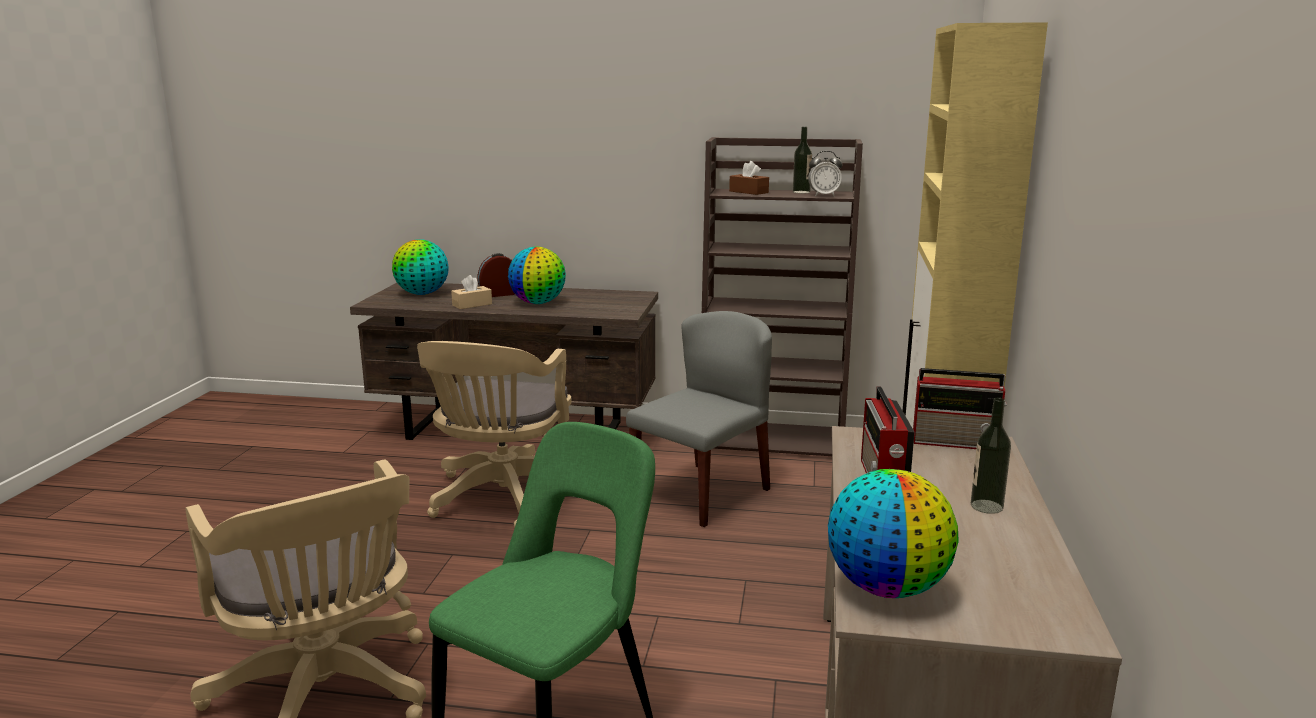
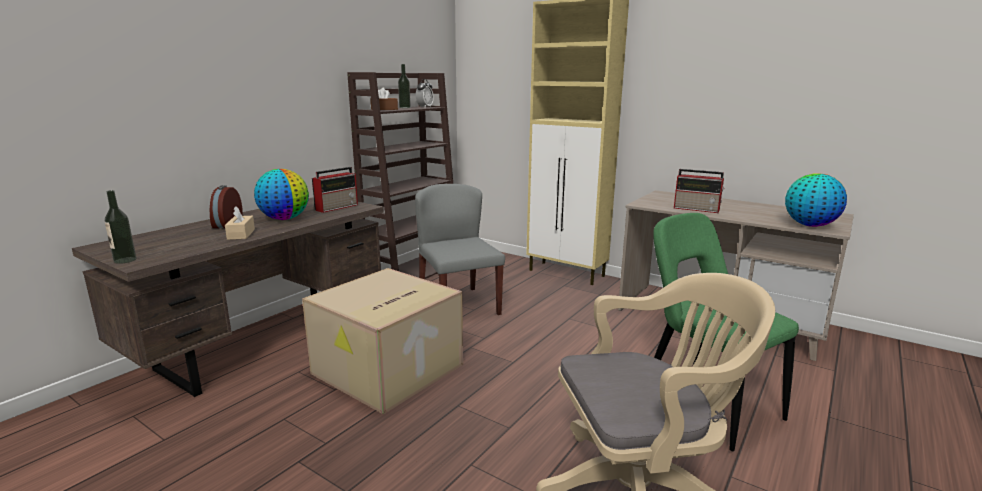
camera: 65 degrees left, 0 degrees up
(422, 294) = (155, 244): globe -> none
(501, 499) = (388, 370): beige office chair -> cardboard box
(956, 442) = (658, 195): radio -> radio (337, 207)
(986, 506) = (730, 204): bottle -> bottle (125, 260)

